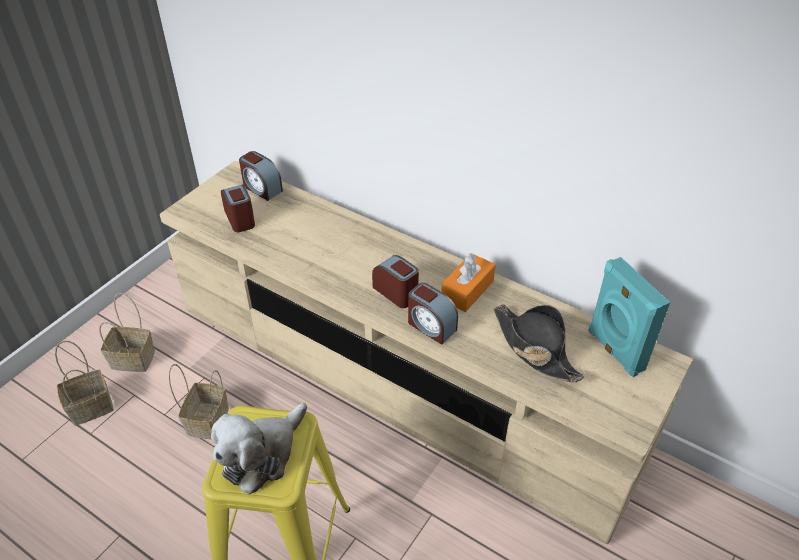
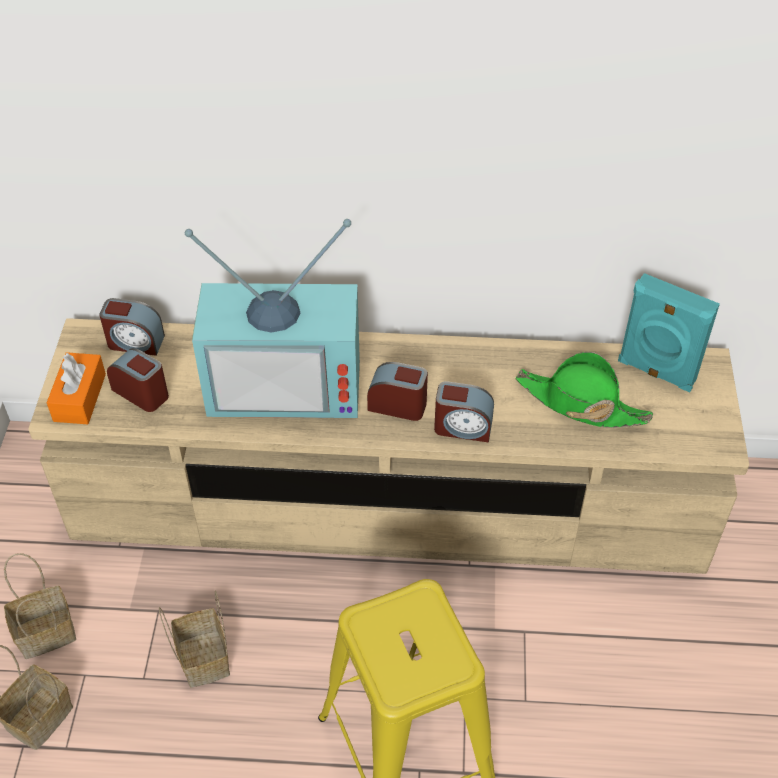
camera: 30 degrees left, 5 degrees up
(262, 454) = (413, 646): plush toy -> none
(334, 248) = (287, 382): none -> television
(467, 290) = (470, 369): orange tissue box -> orange tissue box (80, 397)
(534, 347) = (580, 403): black hat -> green hat

